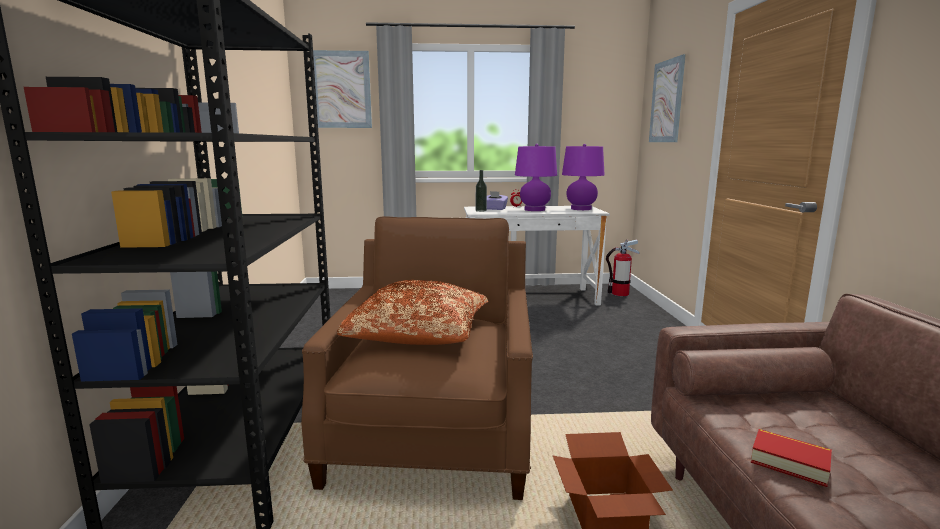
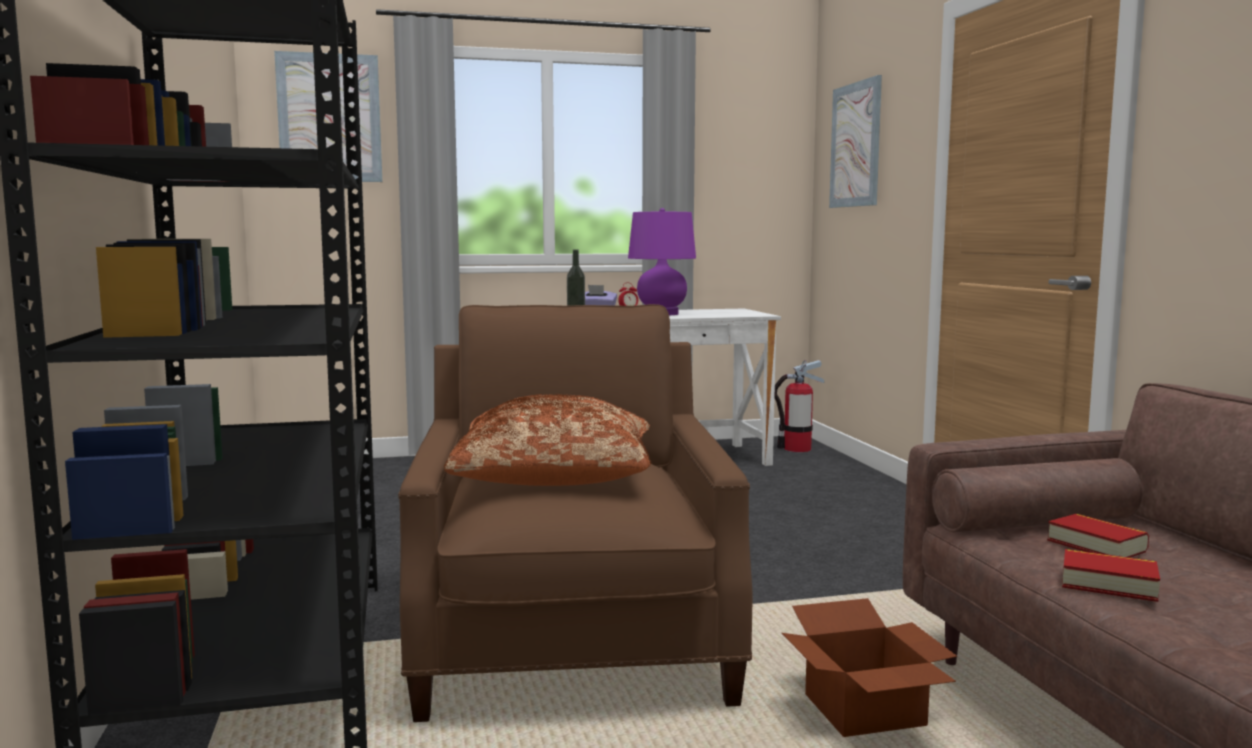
camera: 10 degrees left, 5 degrees down
(581, 209) = (733, 312): purple table lamp -> none
(789, 419) = (1096, 545): none -> book

